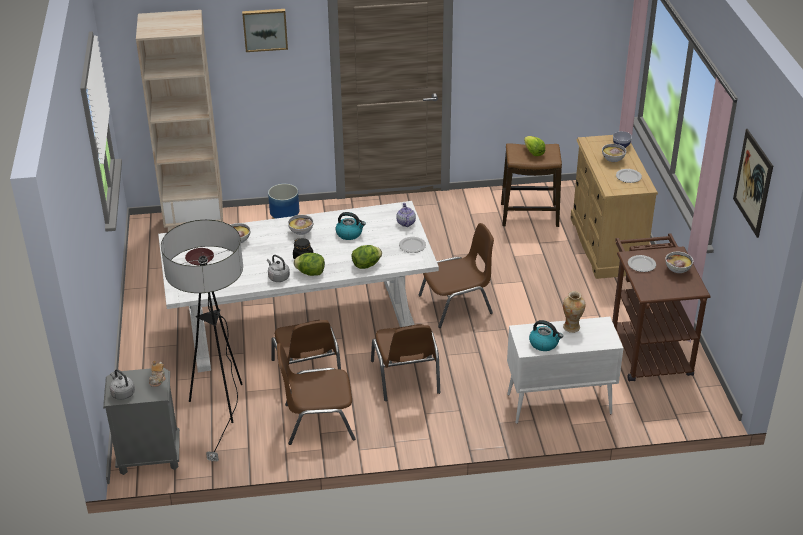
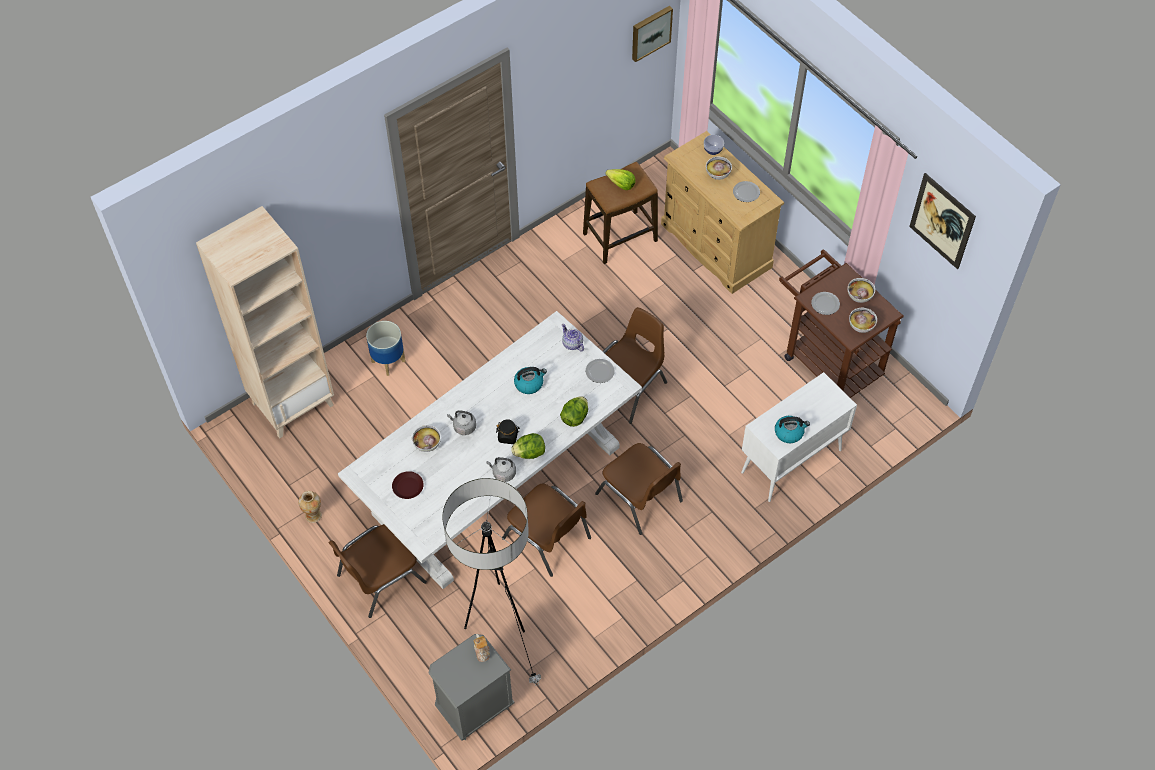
camera: 30 degrees left, 20 degrees up
(122, 393) = (461, 684): grey kettle -> grey kettle (463, 427)
(265, 29) = (328, 189): picture -> picture (650, 32)
(301, 232) = (481, 404): bowl -> bowl (861, 326)
(318, 421) = (597, 588): brown chair -> brown chair (379, 578)
(571, 327) = (800, 402): vase -> vase (313, 516)

